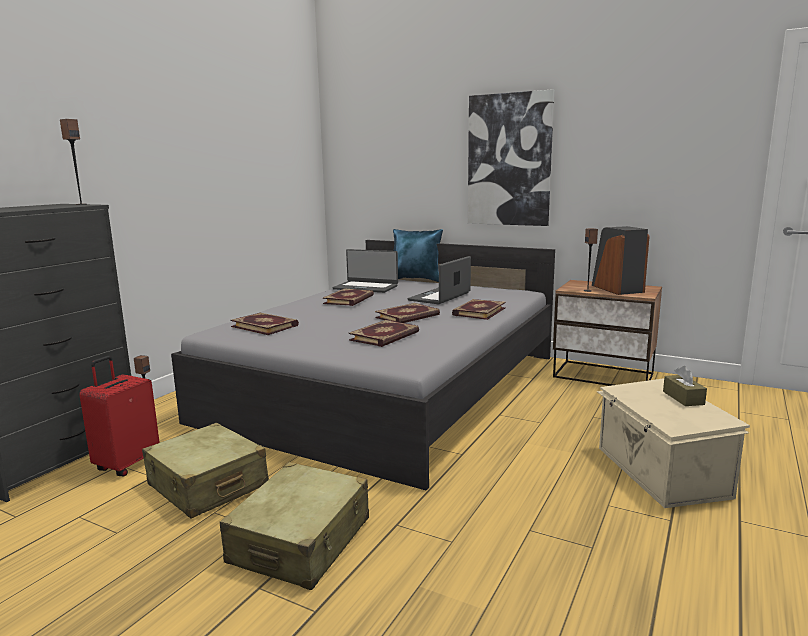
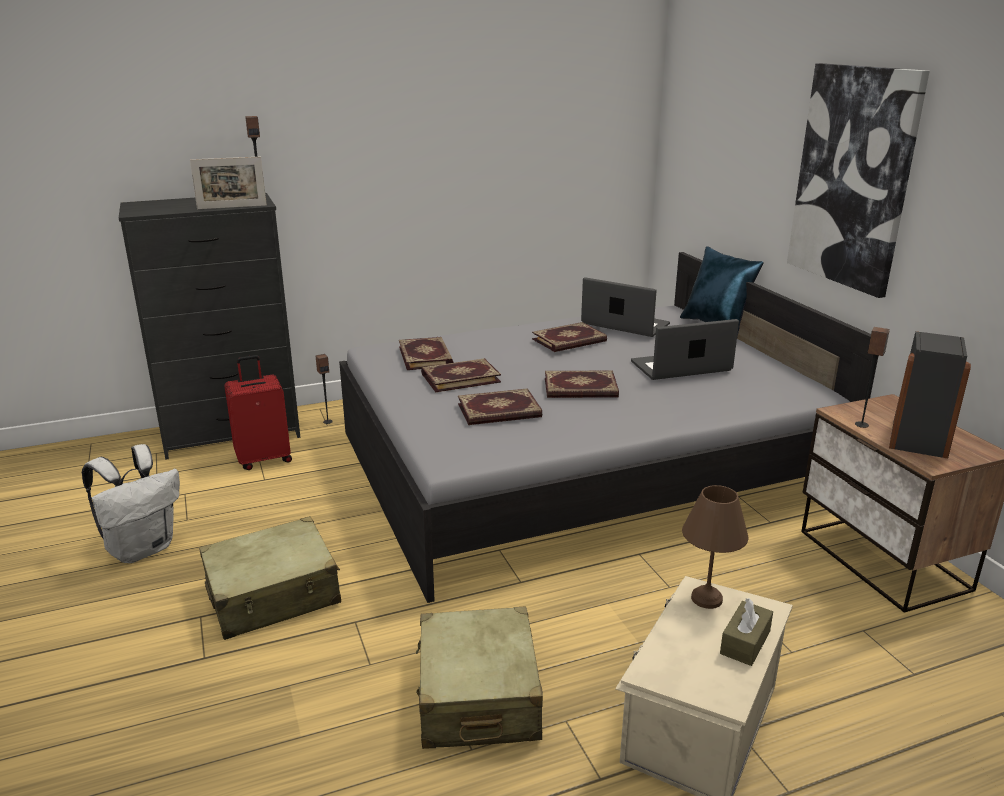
camera: 40 degrees right, 10 degrees up
(64, 206) = (232, 207): none -> picture frame
(101, 573) = (142, 548): none -> white backpack
(207, 485) = (284, 507): beige suitcase -> beige suitcase (478, 696)
(366, 287) = (624, 324): laptop -> laptop turned 150 degrees clockwise
(478, 311) = (675, 408): book -> book (460, 377)
(632, 390) = (707, 599): none -> brown table lamp

